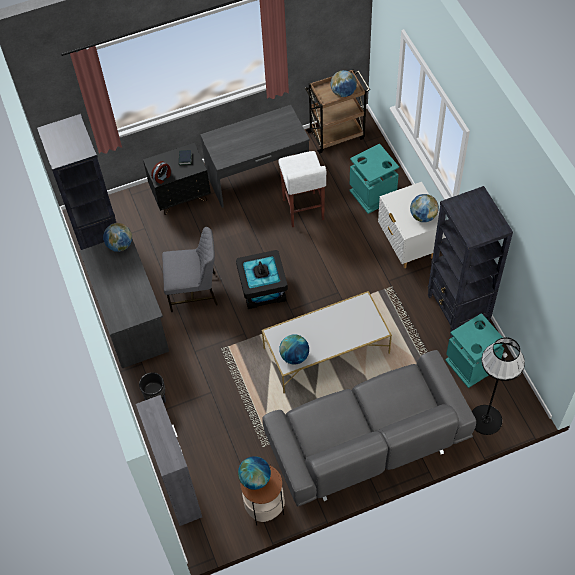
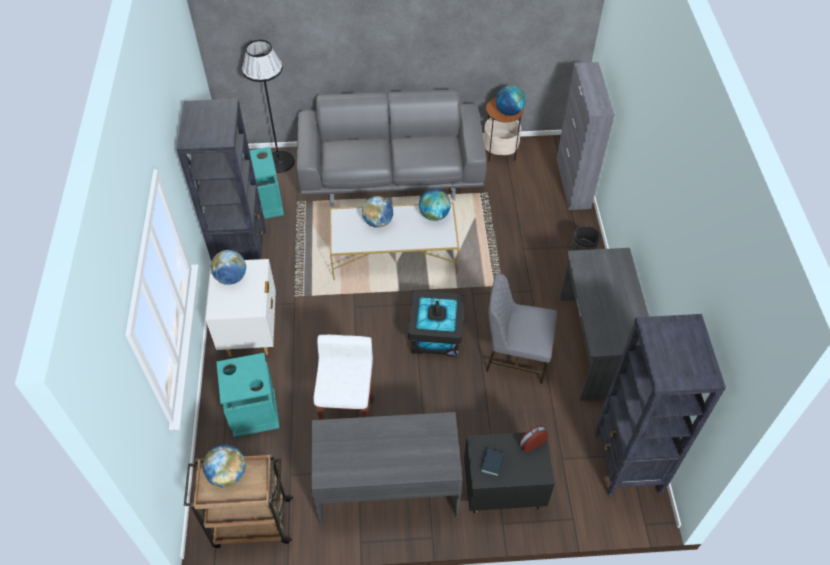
camera: 165 degrees left, 5 degrees down
(120, 245) = (606, 344): globe -> globe (378, 222)

